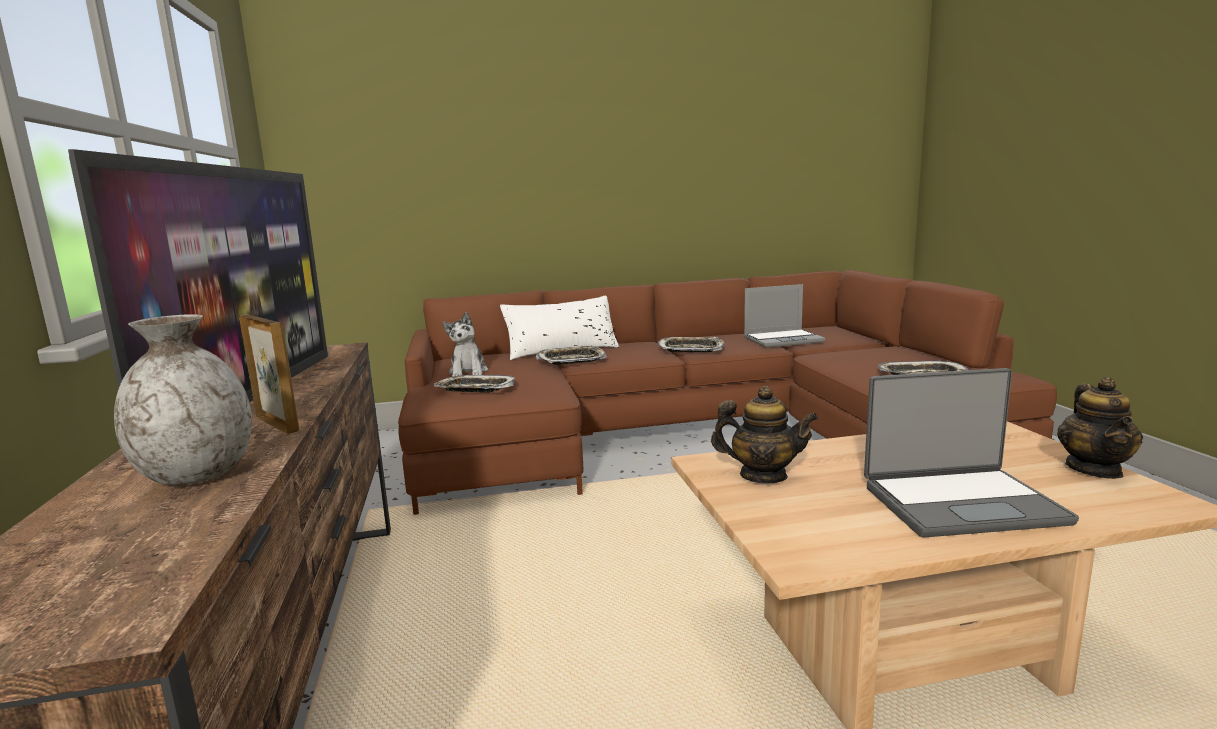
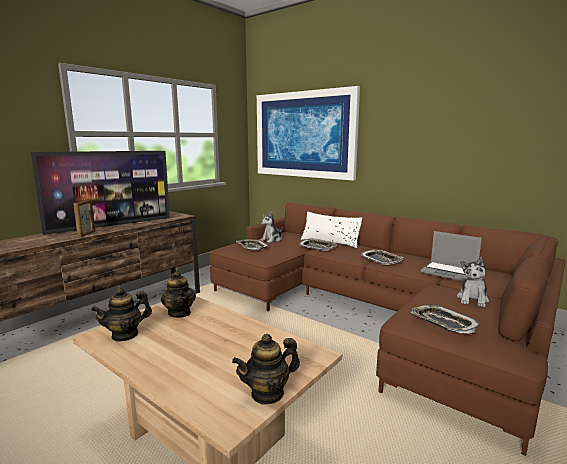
camera: 50 degrees right, 0 degrees up
(197, 475) = (40, 240): grey vase -> none
(437, 156) = (304, 134): none -> picture
(818, 531) = (125, 335): none -> teapot
(870, 352) = (472, 299): none -> plush toy
(960, 503) = (178, 359): laptop -> none

